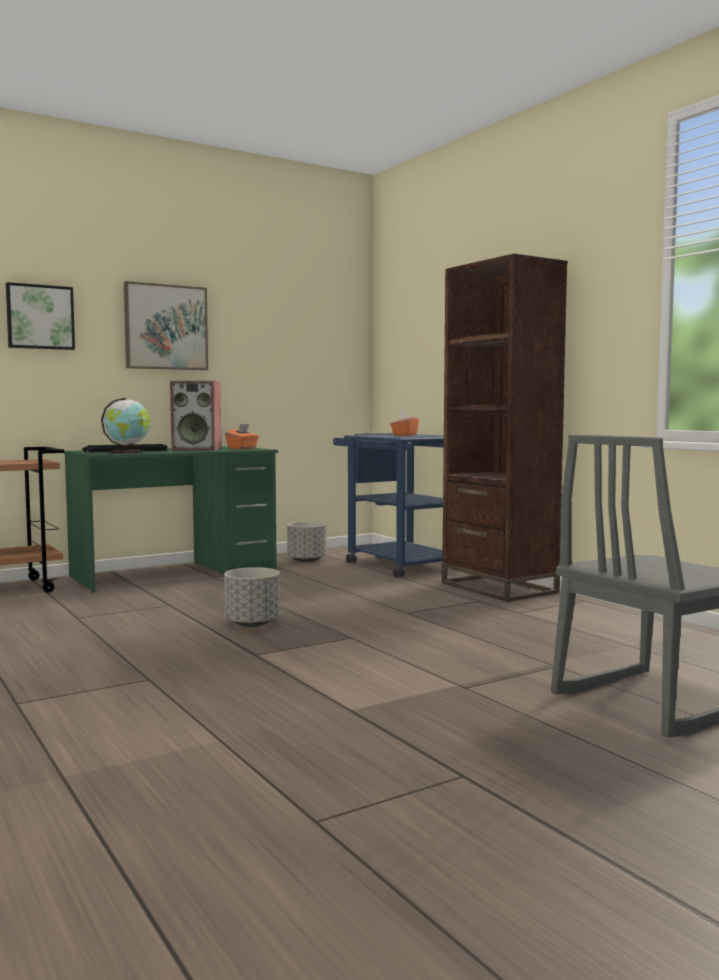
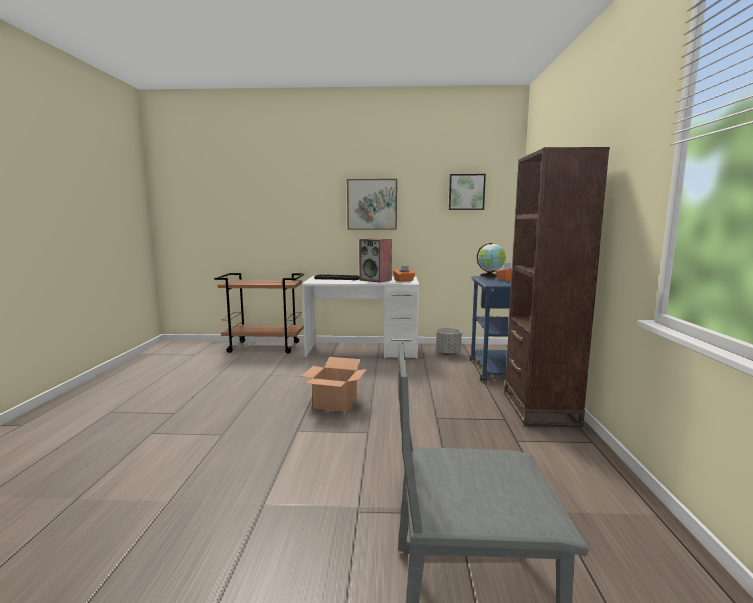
camera: 35 degrees right, 5 degrees up
(40, 317) = (301, 203): picture -> picture (466, 192)
(127, 452) = (328, 281): globe -> globe (490, 276)
(175, 573) = (362, 350): green desk -> white desk
(253, 624) = (336, 403): grey planter -> cardboard box

